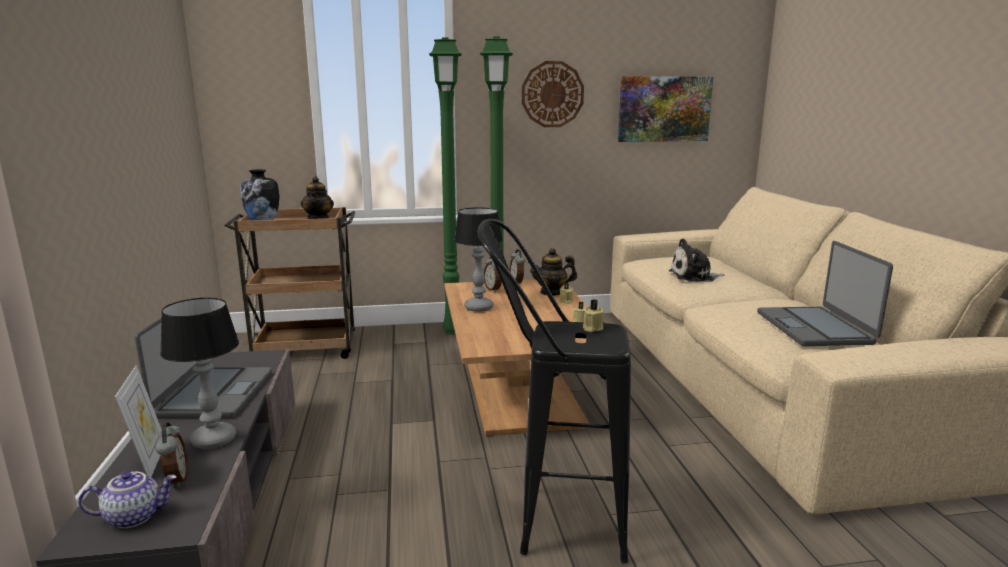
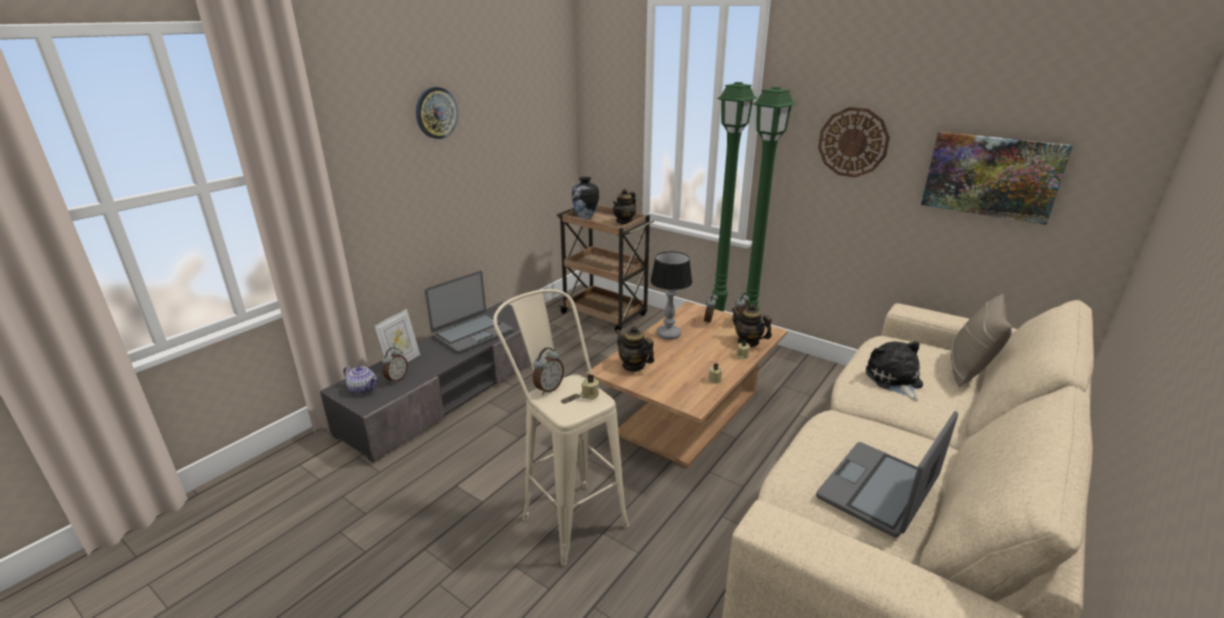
camera: 45 degrees right, 10 degrees up
(81, 53) = (436, 113): none -> wall clock
(214, 440) = (435, 364): table lamp -> none
(496, 337) = (633, 366): none -> teapot
(546, 338) = (548, 388): none -> alarm clock
(552, 521) = (566, 513): black stool -> beige stool
(694, 276) = (894, 380): plush toy -> plush toy turned 45 degrees clockwise
(713, 260) = (969, 369): none -> beige pillow

